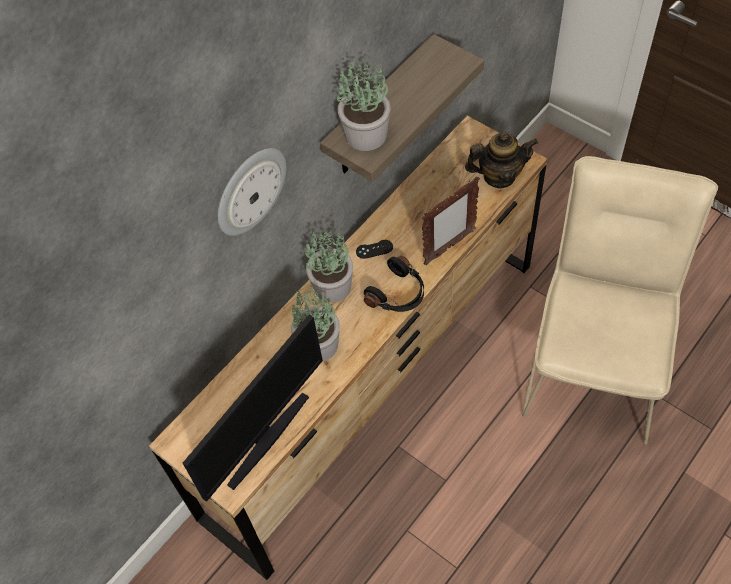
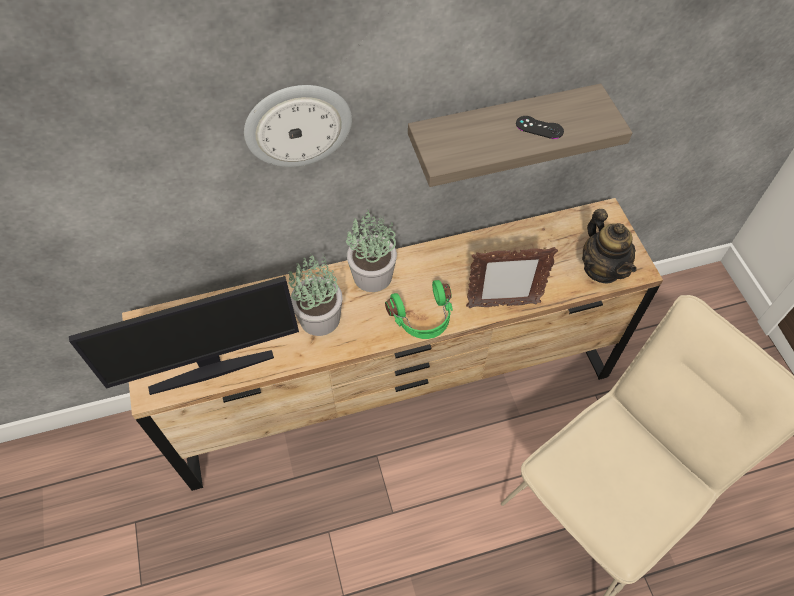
camera: 30 degrees right, 0 degrees up
(366, 134) = (456, 139): potted plant -> none
(374, 249) = (434, 266): black game controller -> black game controller (539, 127)
(398, 294) = (423, 318): black headphones -> green headphones
(499, 176) = (602, 269): teapot -> teapot turned 45 degrees clockwise

